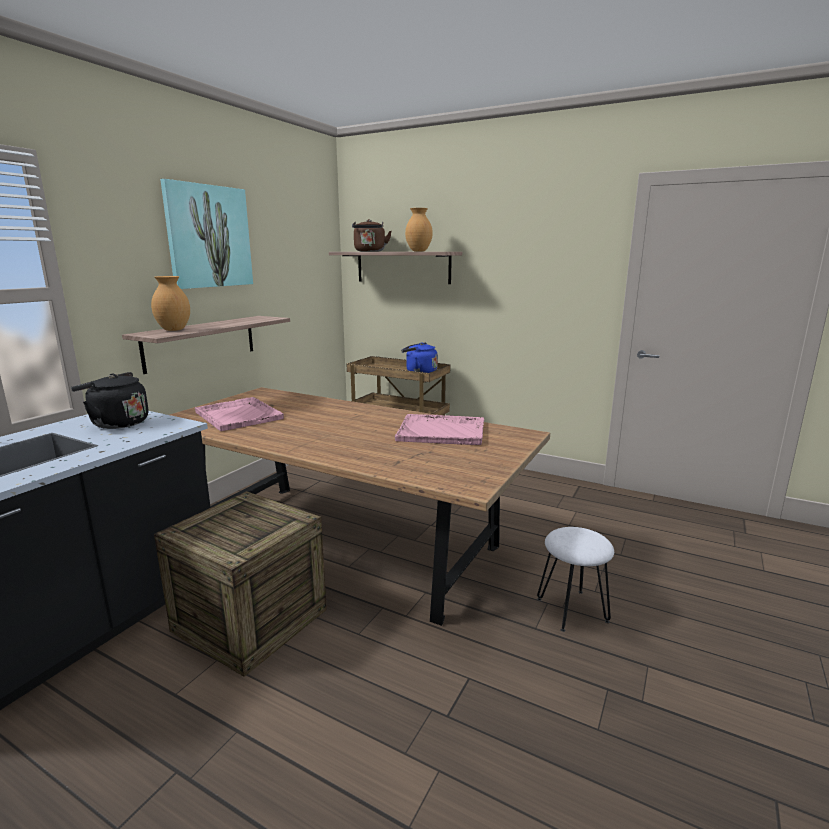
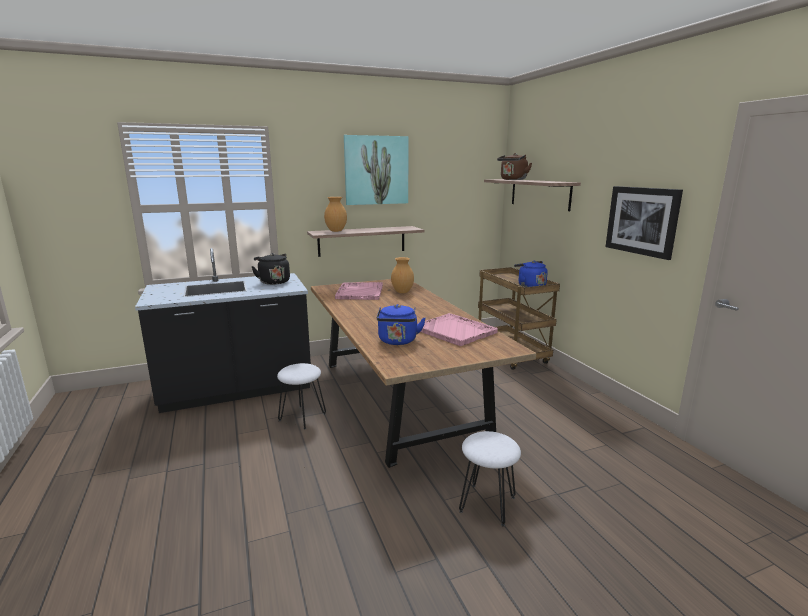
camera: 40 degrees right, 0 degrees up
(250, 620) = (302, 417): crate -> white stool
(411, 459) = (398, 341): none -> blue kettle
(418, 251) = (539, 181): brown vase -> brown vase (402, 292)
(546, 287) = (642, 221): none -> picture

